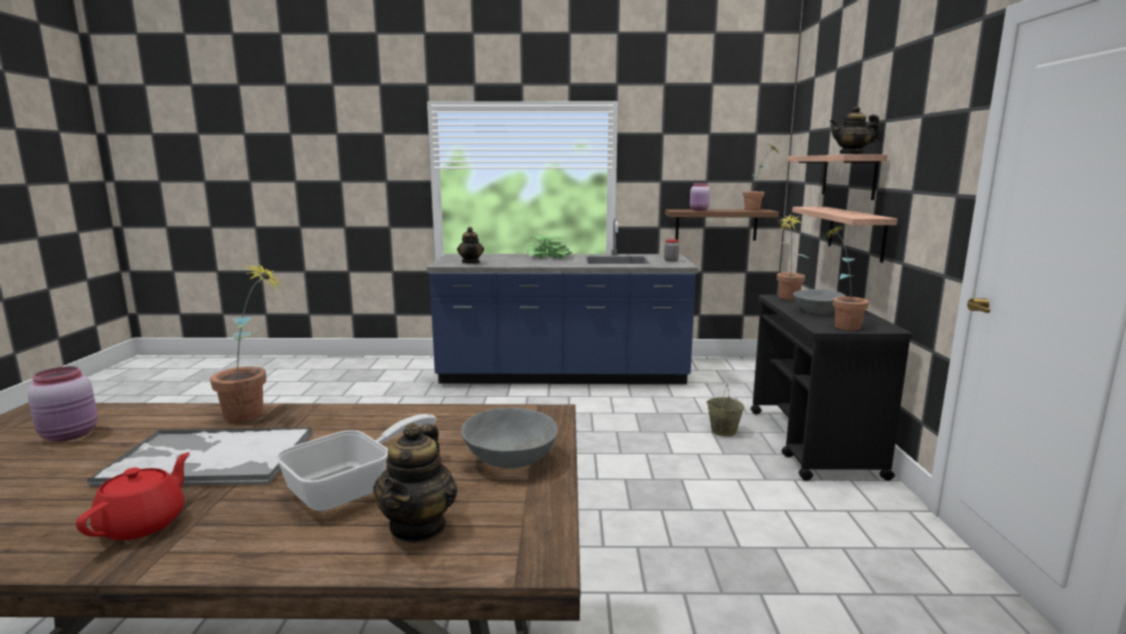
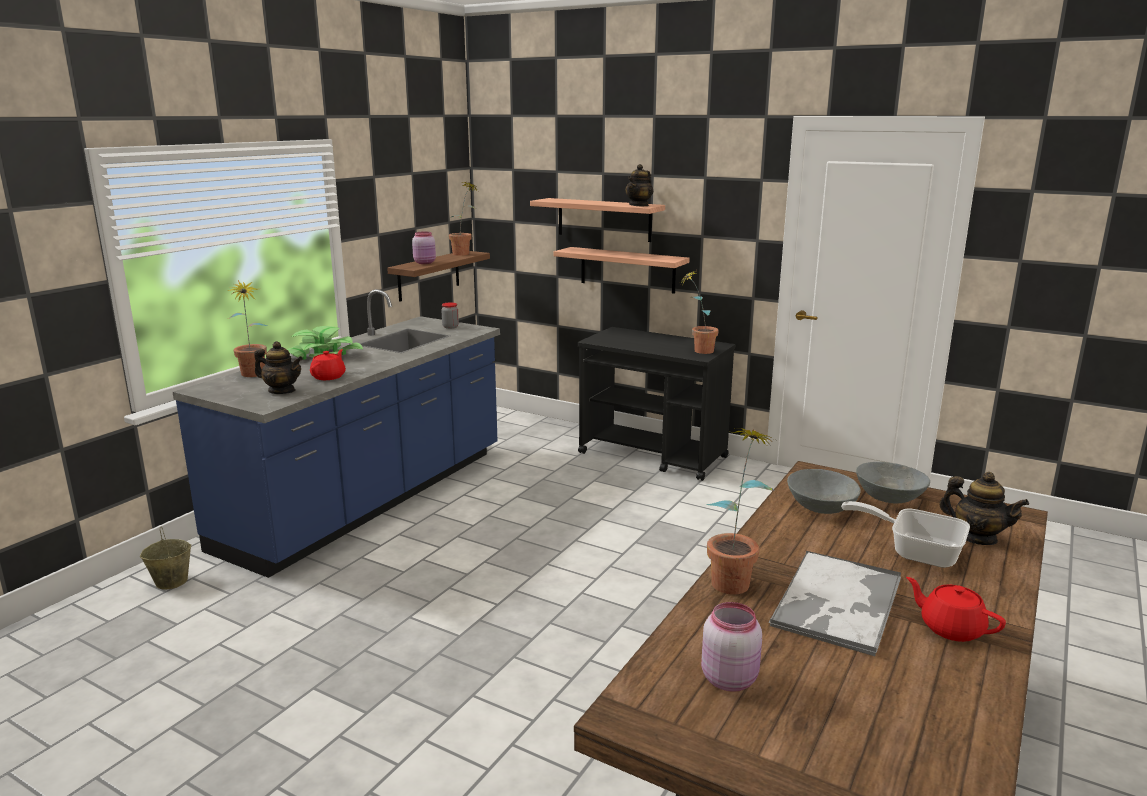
camera: 60 degrees left, 5 degrees up
(351, 487) = (915, 551): frying pan -> frying pan turned 45 degrees counterclockwise
(511, 263) = (329, 377): none -> red teapot
(723, 431) = (598, 476): beige bucket -> beige bucket (171, 582)
(786, 298) = (603, 339): potted plant -> potted plant (253, 375)
(817, 311) = (653, 344): grey bowl -> grey bowl (820, 507)

